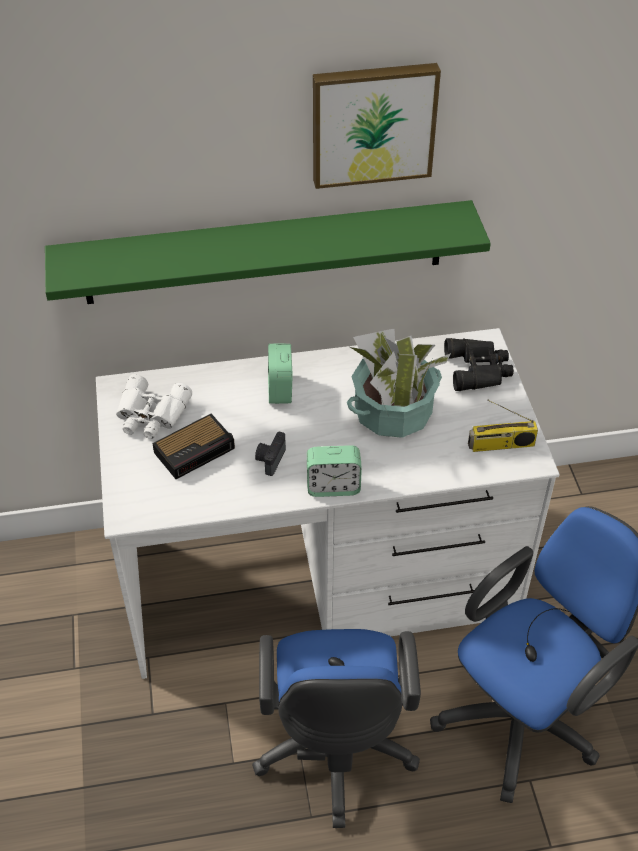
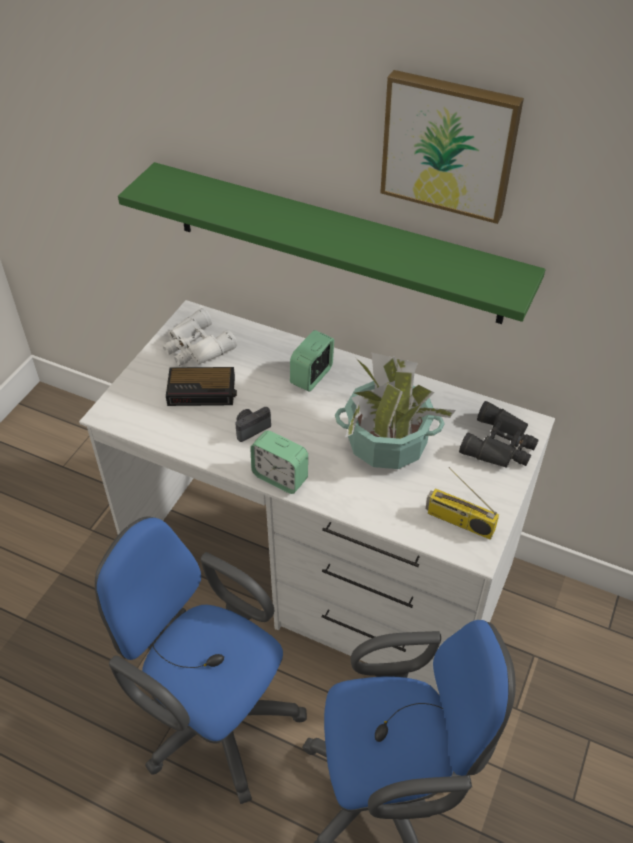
camera: 35 degrees right, 0 degrees up
(334, 754) = (212, 715): blue office chair -> blue office chair turned 90 degrees clockwise

